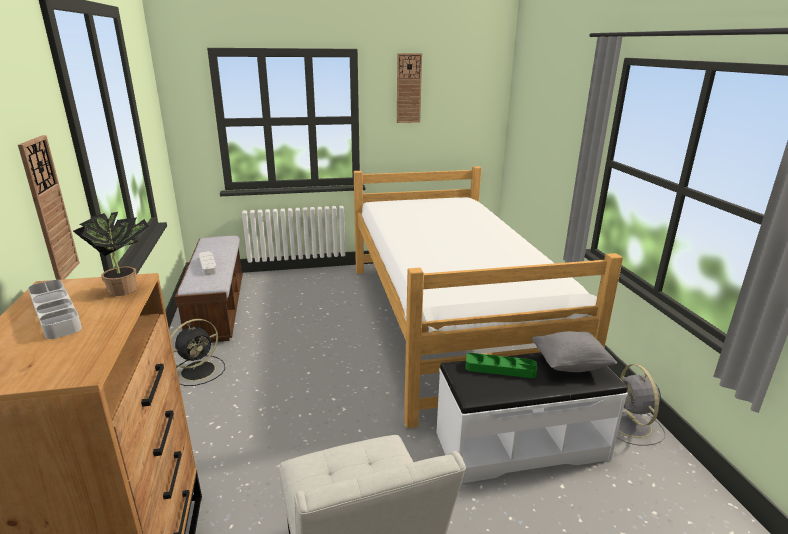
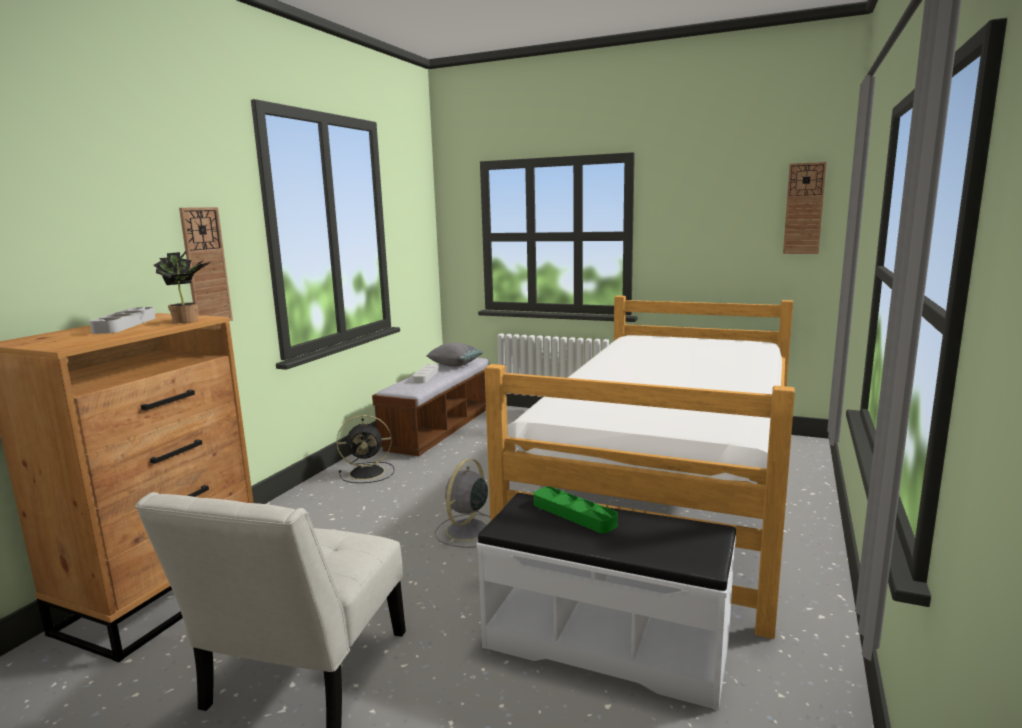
camera: 35 degrees right, 10 degrees down
(408, 88) = (698, 197): wall clock -> wall clock (804, 209)
(570, 364) = (675, 535): grey pillow -> grey pillow (455, 365)
(631, 425) = (809, 687): grey fan -> grey fan (466, 531)

